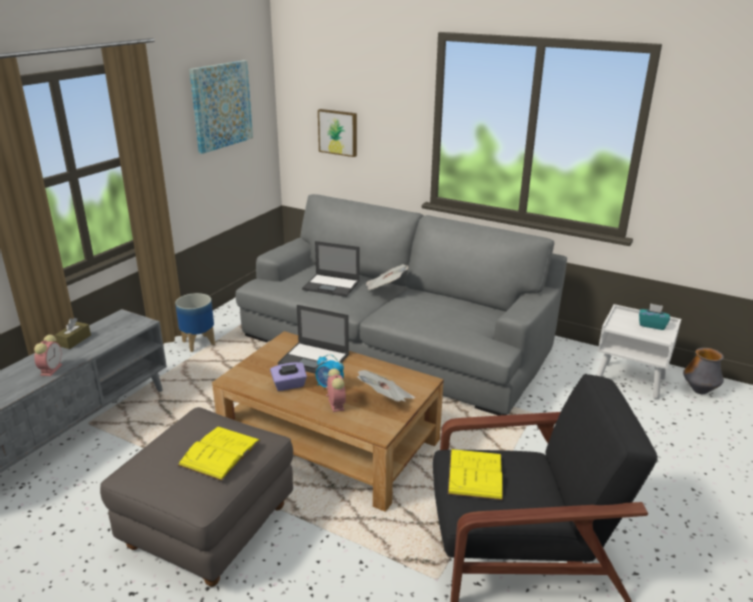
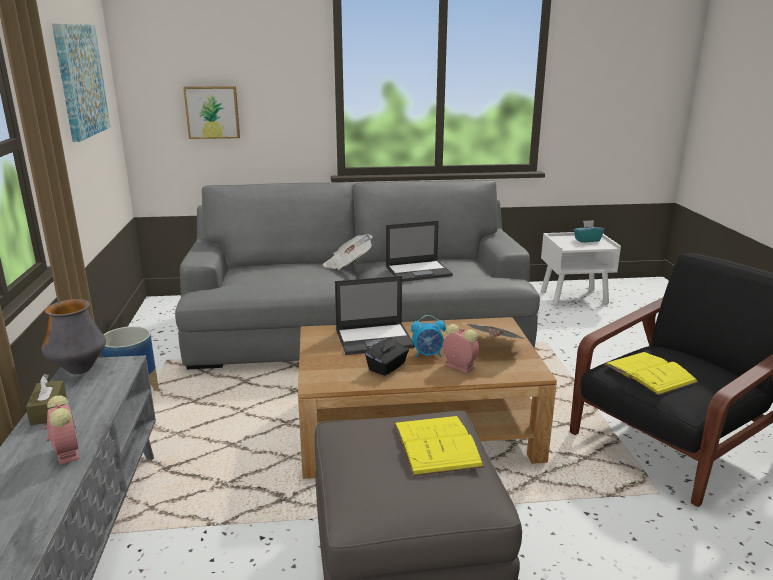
camera: 35 degrees left, 5 degrees down
(289, 385) = (387, 367): purple tissue box -> black tissue box
(332, 285) = (294, 274): laptop -> laptop (419, 271)
(699, 391) = (623, 290): vase -> vase (79, 370)

